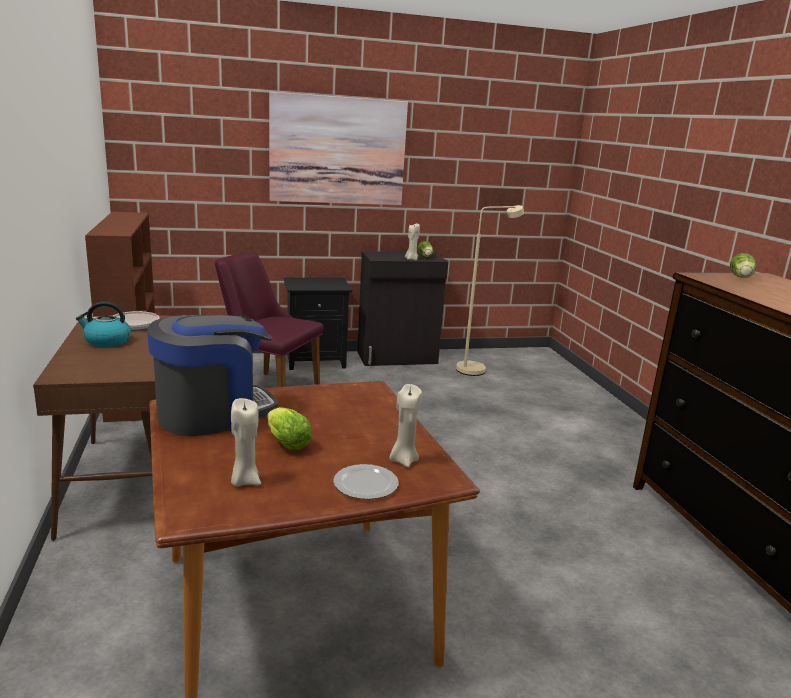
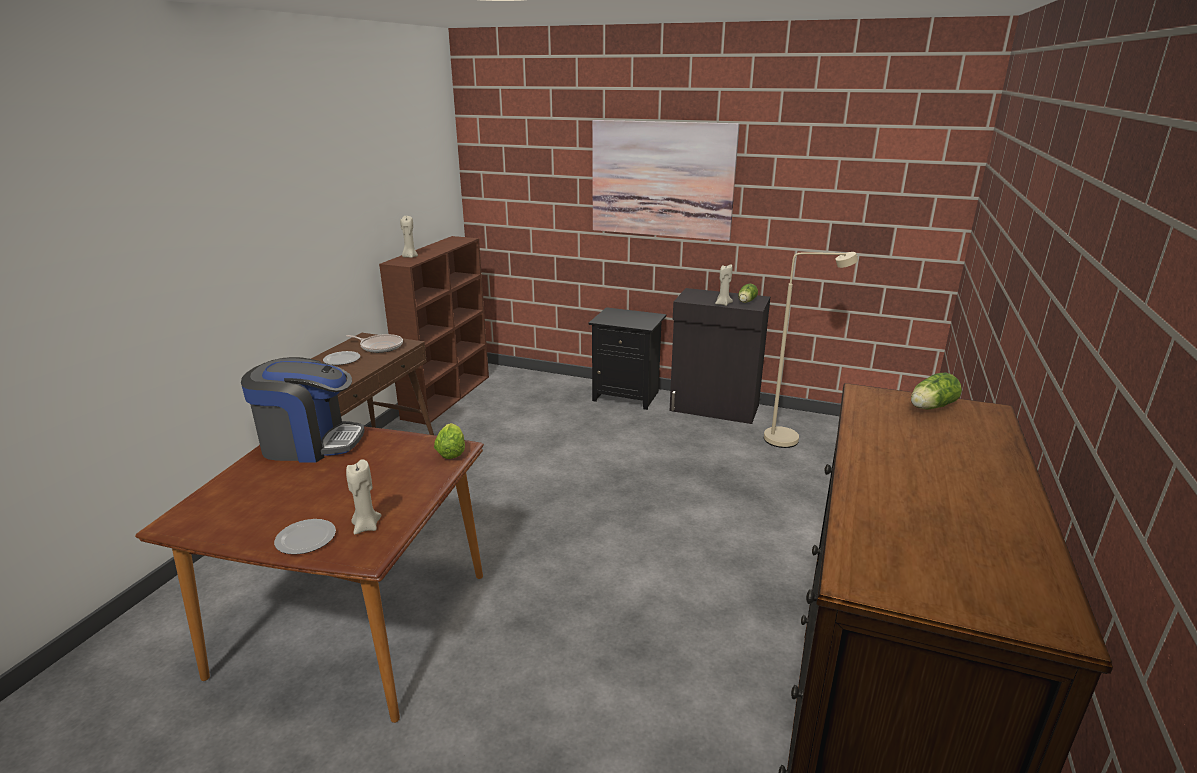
camera: 35 degrees right, 5 degrees up
(107, 341) = (342, 360): kettle -> plate
(244, 481) = (241, 507): beige candle -> beige candle (410, 257)
(267, 387) = (553, 415): purple chair -> none
(285, 442) = (314, 483): lettuce -> lettuce (451, 451)

